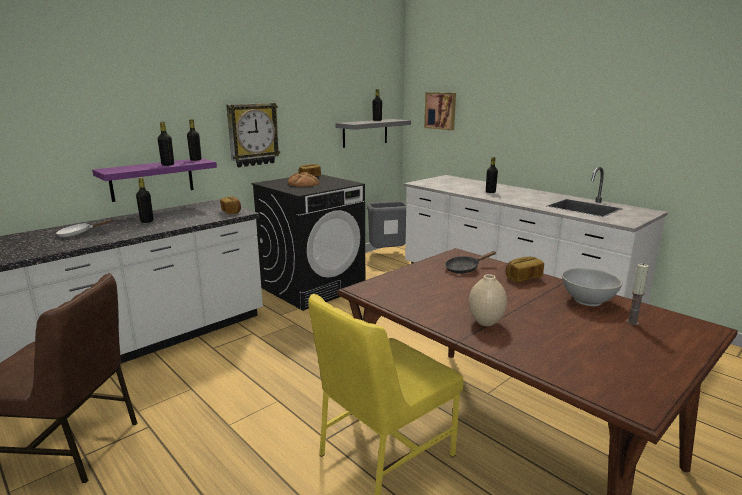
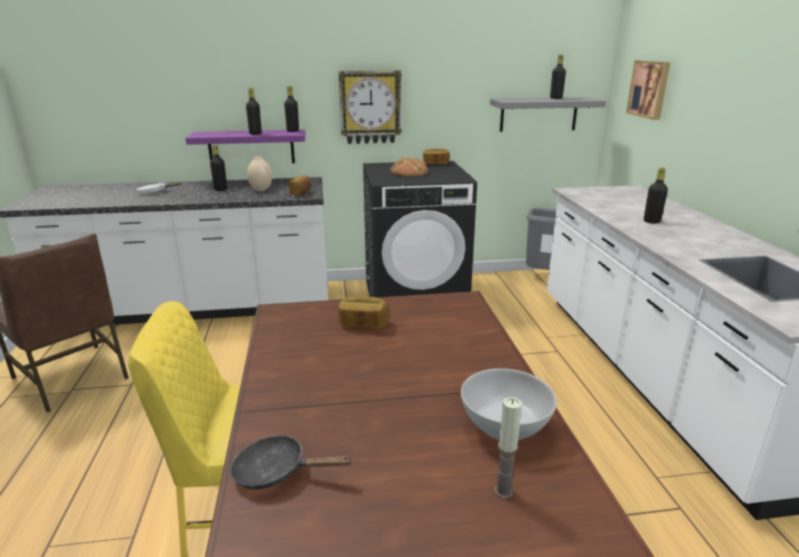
camera: 35 degrees right, 5 degrees up
(465, 269) = (431, 322): black frying pan -> black frying pan (277, 472)
(486, 323) = (312, 402): beige vase -> beige vase (261, 190)
(523, 278) = (480, 359): bread -> bread (364, 323)

